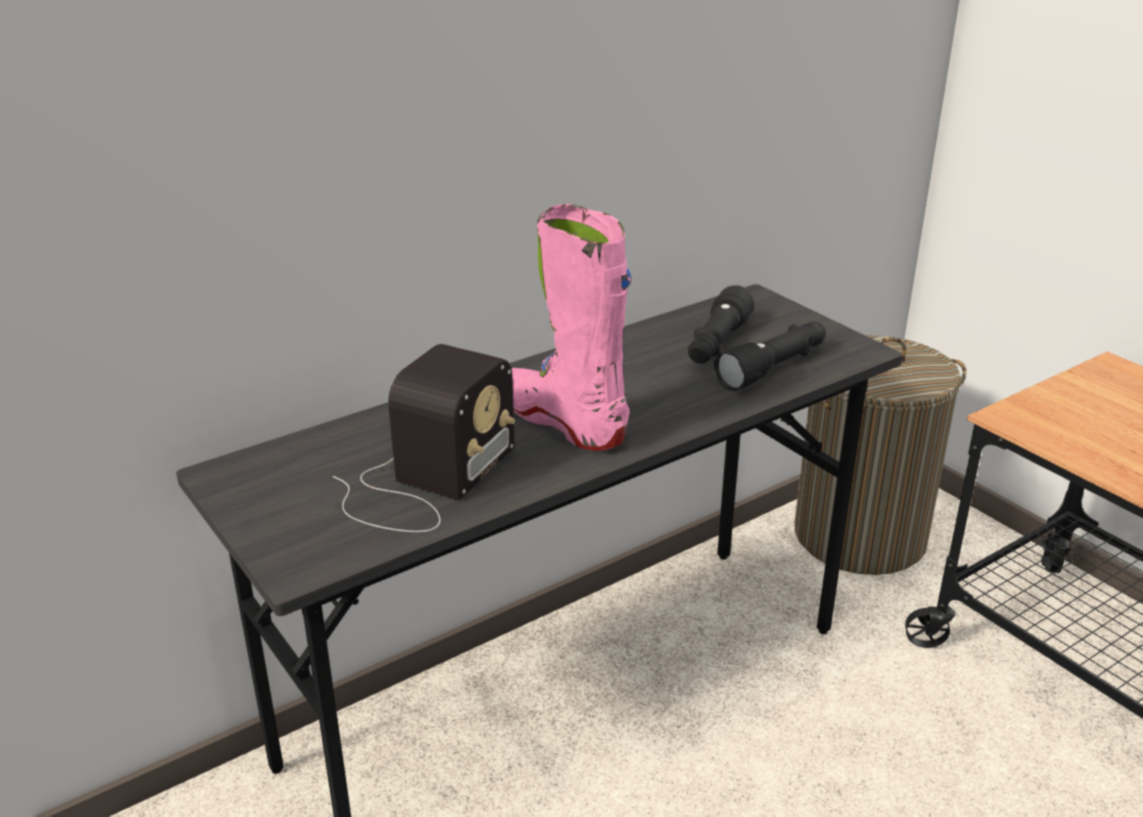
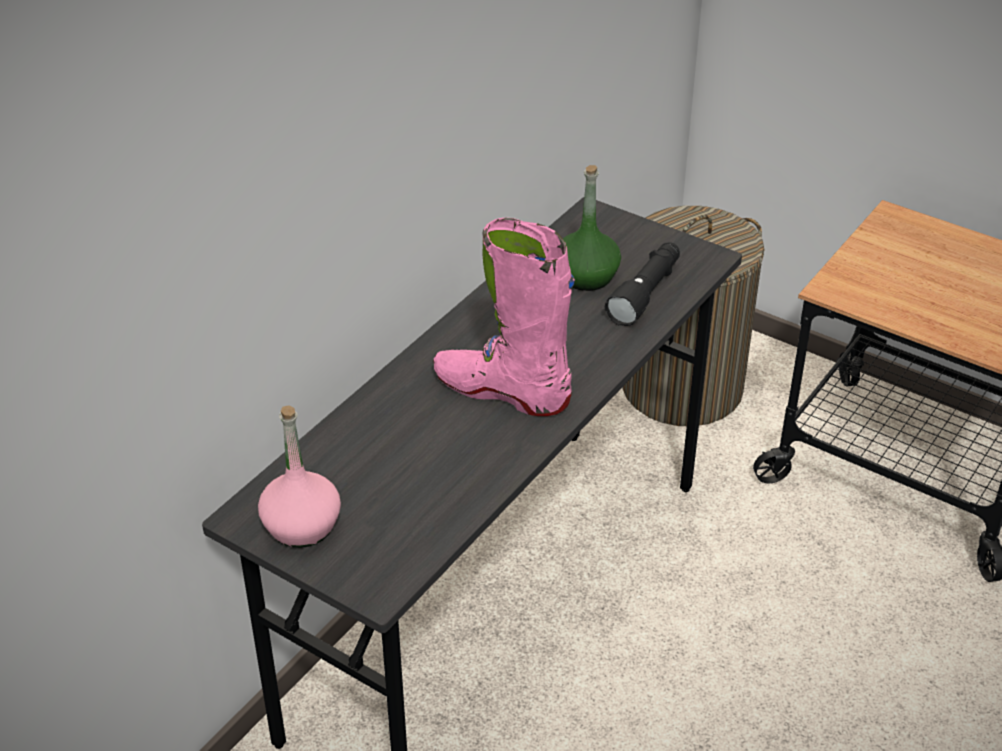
camera: 20 degrees left, 10 degrees up
(269, 494) = (302, 526): none -> pink bottle
(426, 482) = (427, 481): radio -> none
(716, 344) = (586, 276): black flashlight -> green bottle

